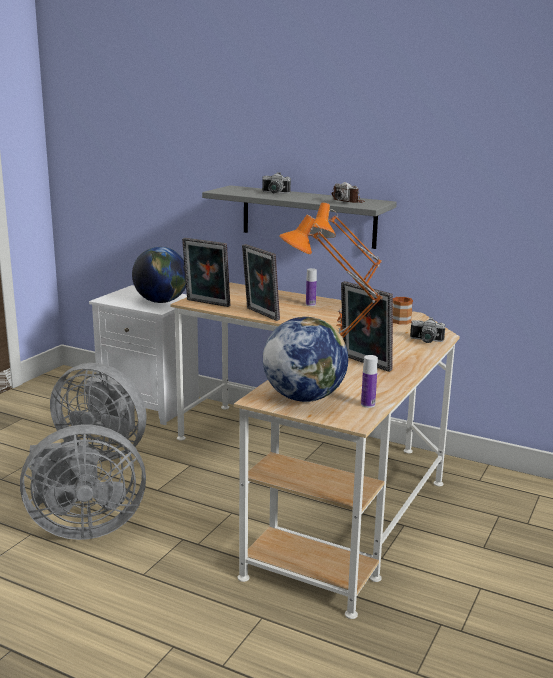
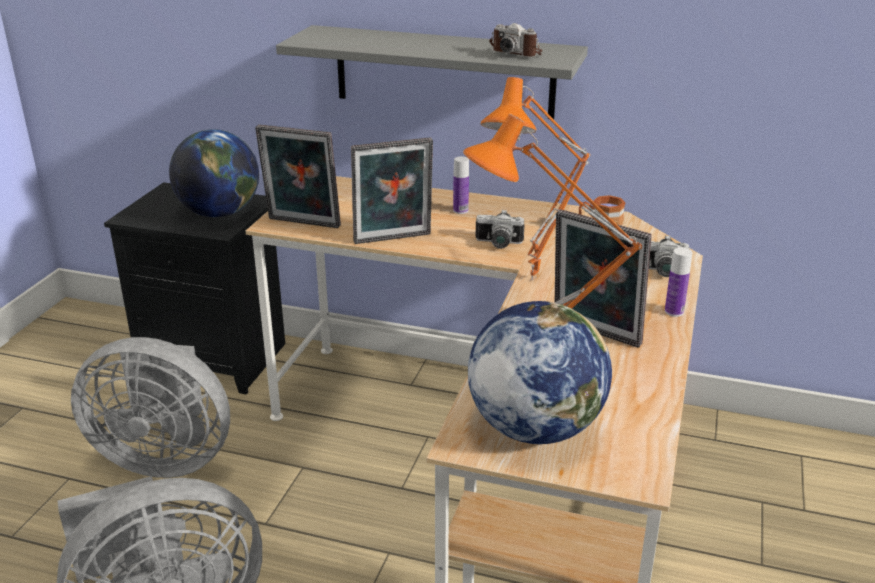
camera: 10 degrees left, 10 degrees up
(152, 404) = (217, 358): white nightstand -> black nightstand
(260, 314) = (393, 240): picture frame -> picture frame turned 60 degrees counterclockwise
(274, 193) = (391, 39): camera -> camera (498, 244)
(368, 404) = (641, 431): bottle -> bottle (674, 312)

